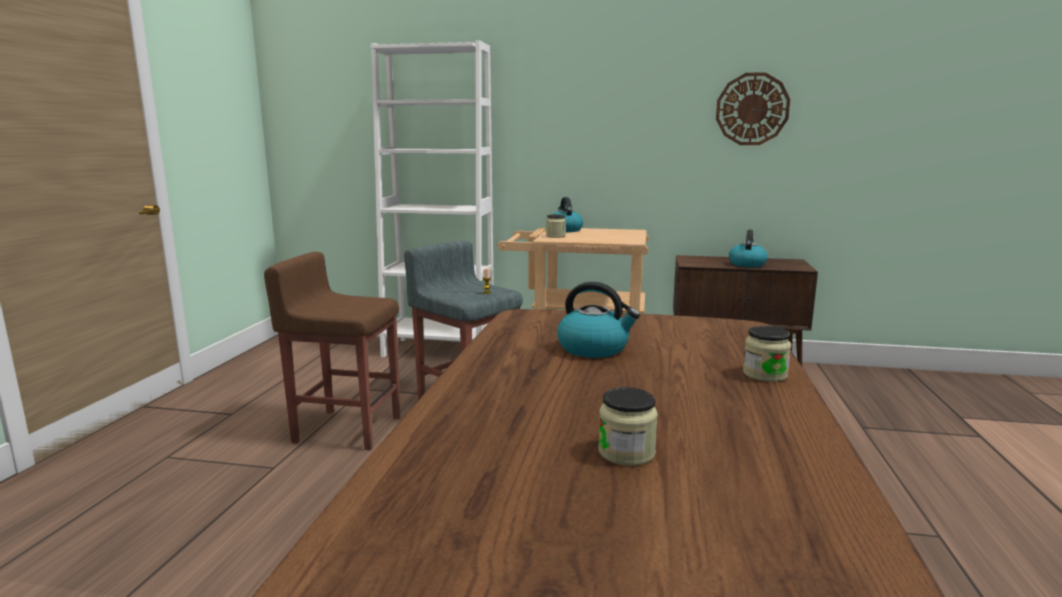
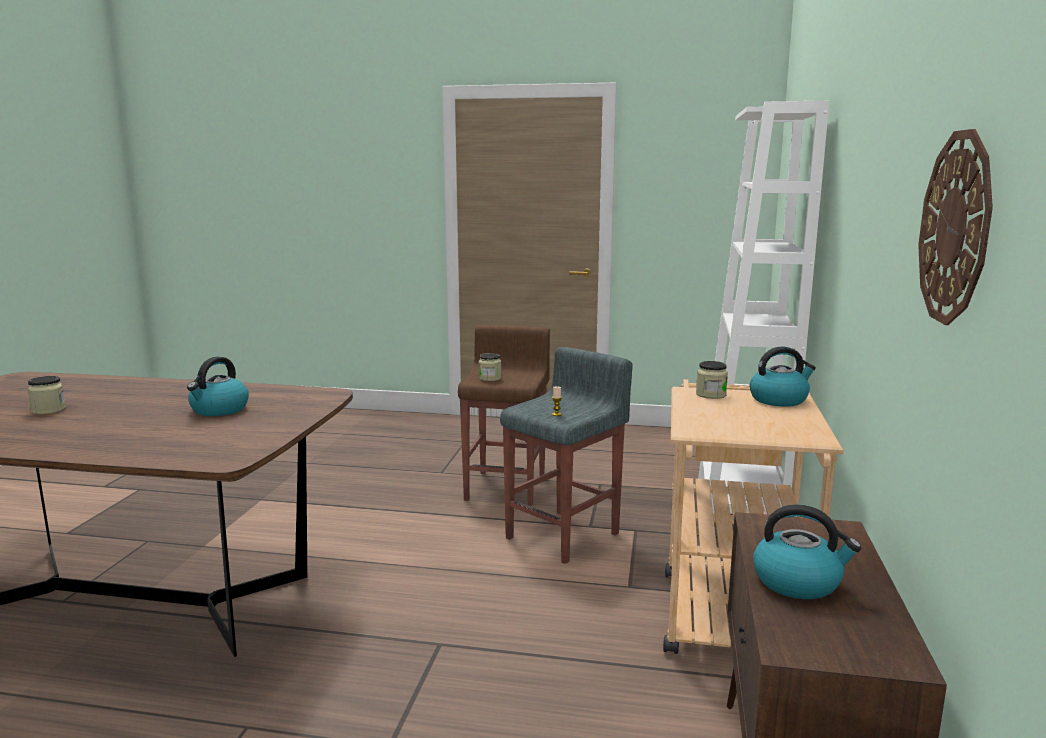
camera: 90 degrees right, 0 degrees up
(765, 374) = (103, 450): jar -> jar (490, 378)

